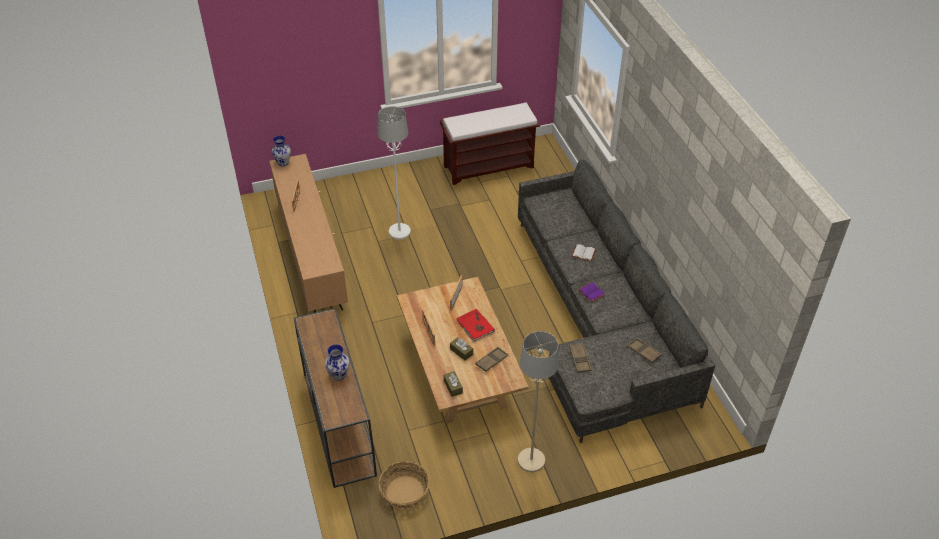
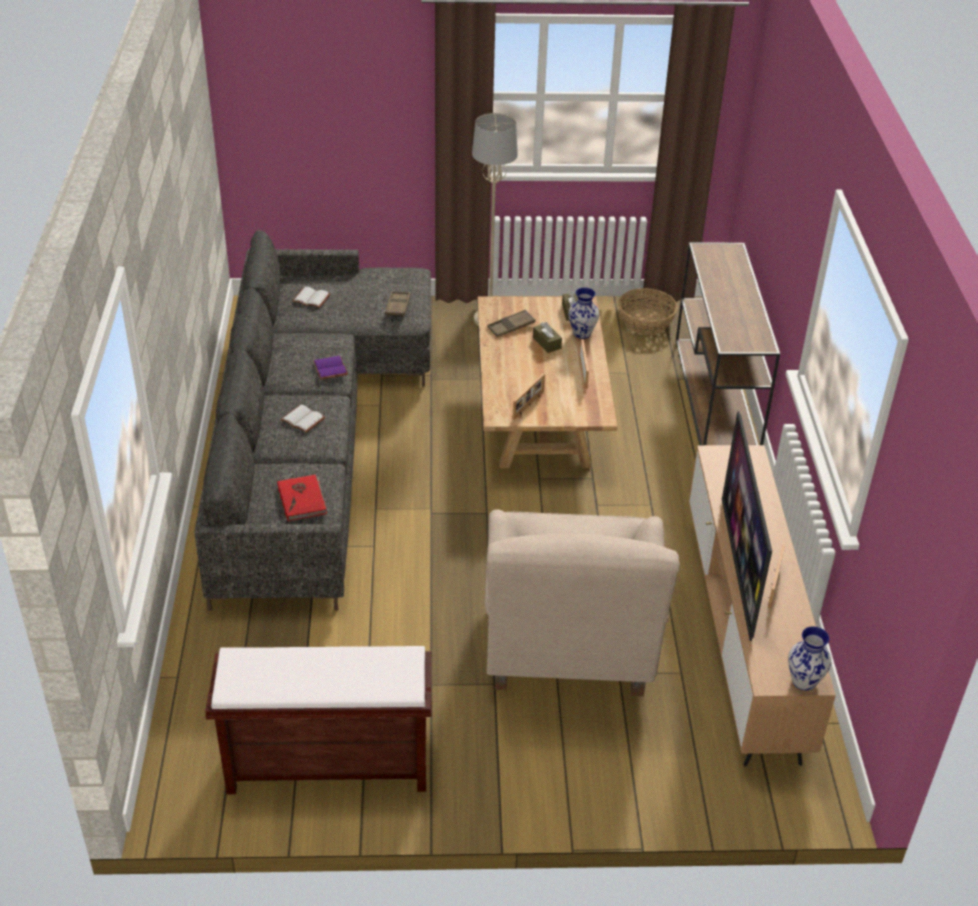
camera: 165 degrees left, 5 degrees down
(314, 205) = (739, 567): none -> television
(338, 374) = (721, 285): vase -> vase (582, 334)
(399, 231) = (568, 649): white floor lamp -> beige armchair
(475, 326) = (516, 365): red book -> red book (303, 499)
(643, 352) = (312, 298): brown tray -> white book

